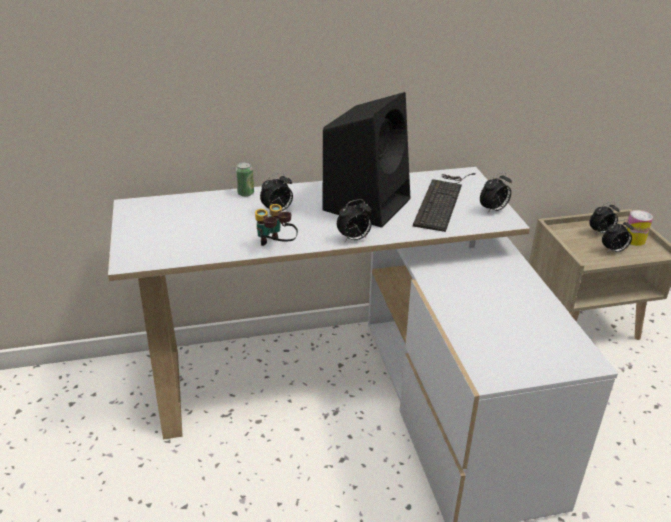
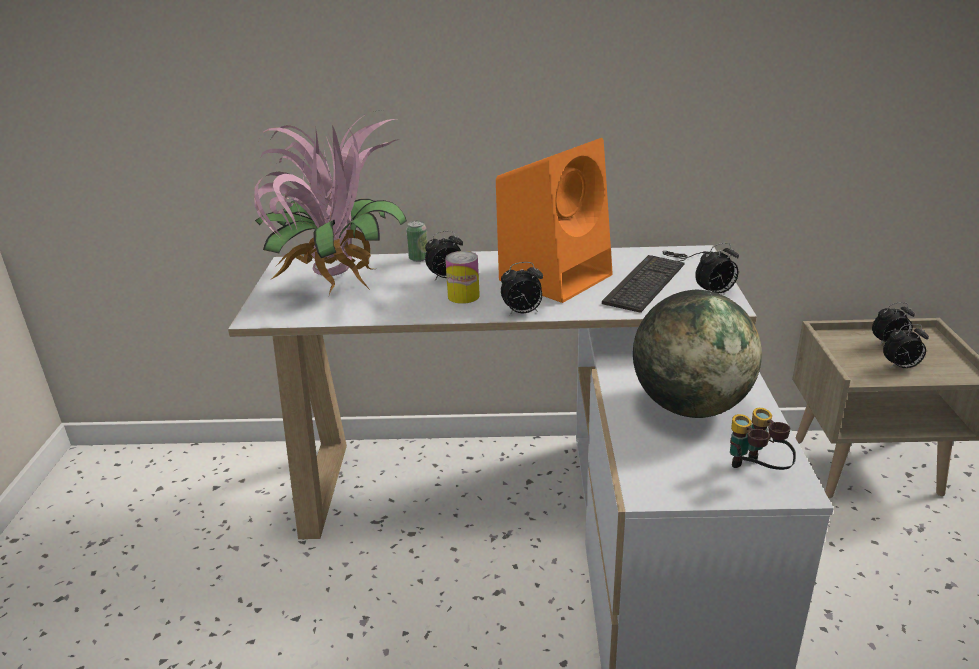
camera: 15 degrees right, 5 degrees down
(188, 228) = (336, 289): none -> potted plant
(275, 247) = (425, 314): binoculars -> binoculars (755, 472)
(367, 203) = (556, 276): black speaker -> orange speaker
(495, 304) = (689, 406): none -> globe
(634, 240) = (934, 356): can -> can (463, 296)

